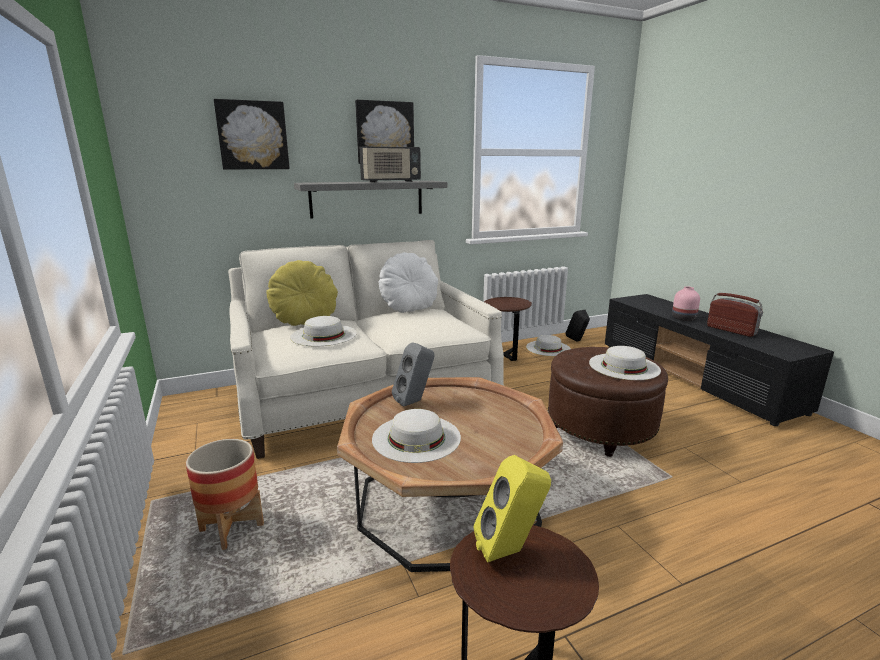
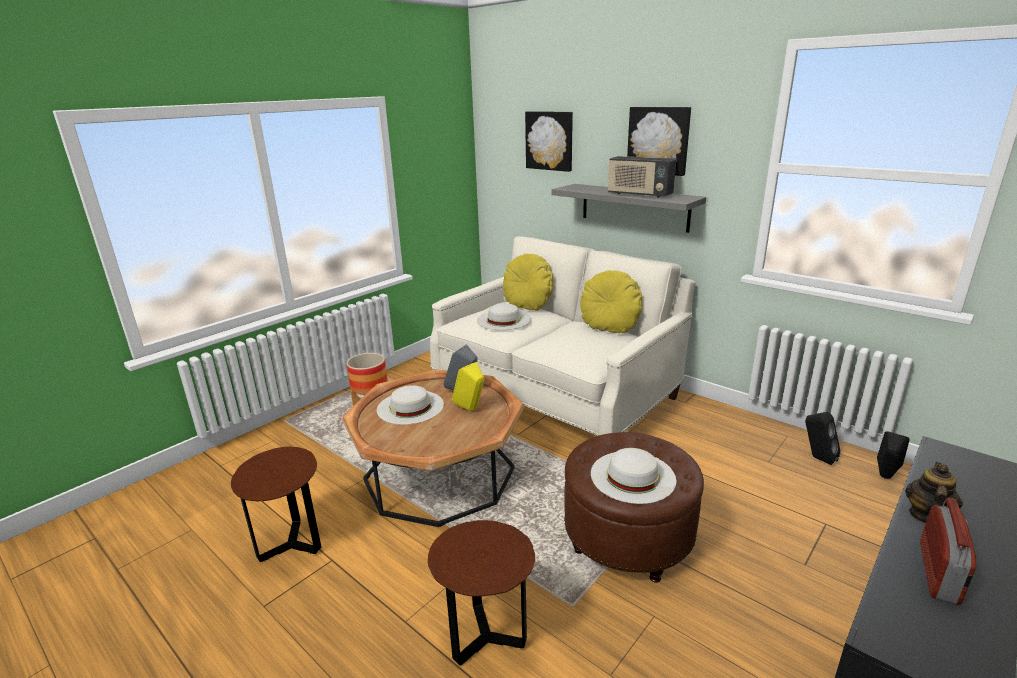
camera: 65 degrees right, 5 degrees up
(409, 309) = (609, 328): white pillow -> yellow pillow
(505, 354) = (746, 432): brown side table -> brown side table (486, 638)
(510, 551) = (289, 464): yellow speaker -> yellow speaker (471, 410)
(548, 348) = (817, 458): white hat -> black speaker
(683, 319) = (926, 515): pink vase -> teapot

